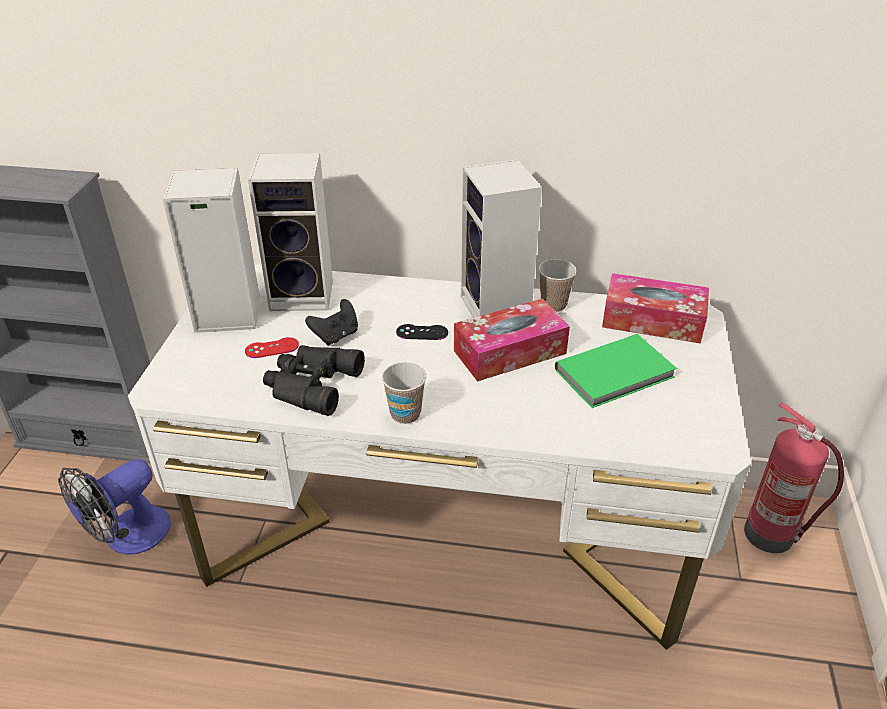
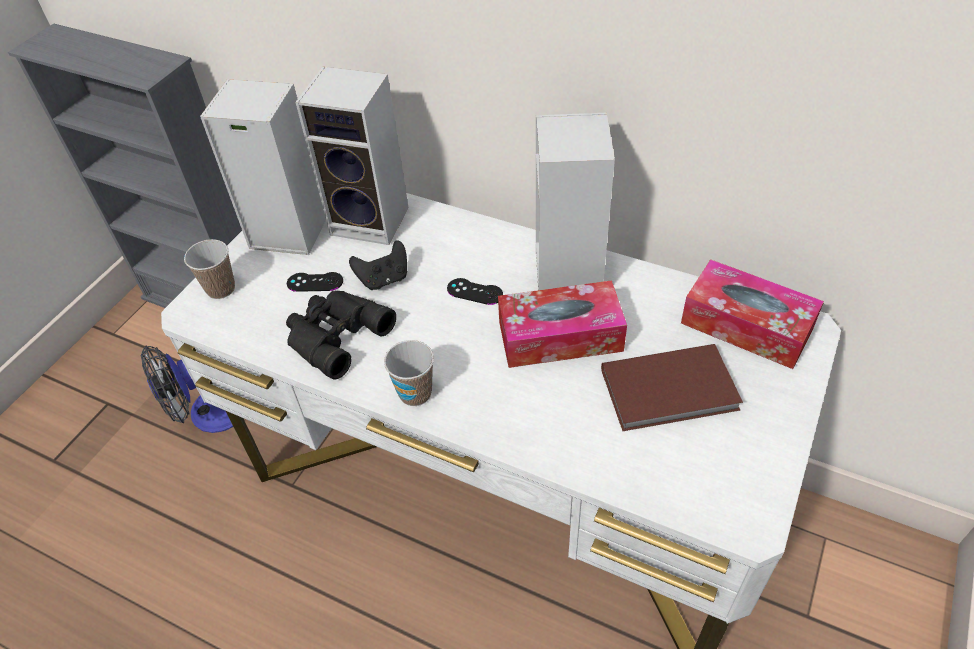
camera: 20 degrees right, 10 degrees up
(272, 348) = (315, 282): red game controller -> black game controller
(553, 305) = (636, 282): cup -> cup (221, 289)
(617, 374) = (671, 391): green book -> brown book
(771, 535) = (866, 572): fire extinguisher -> none

